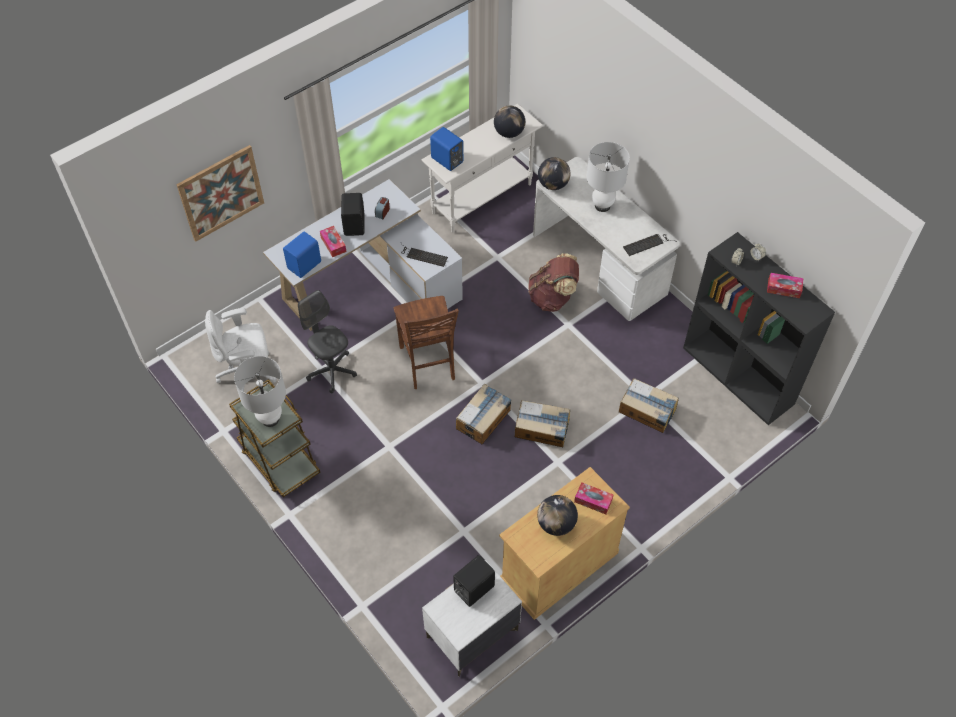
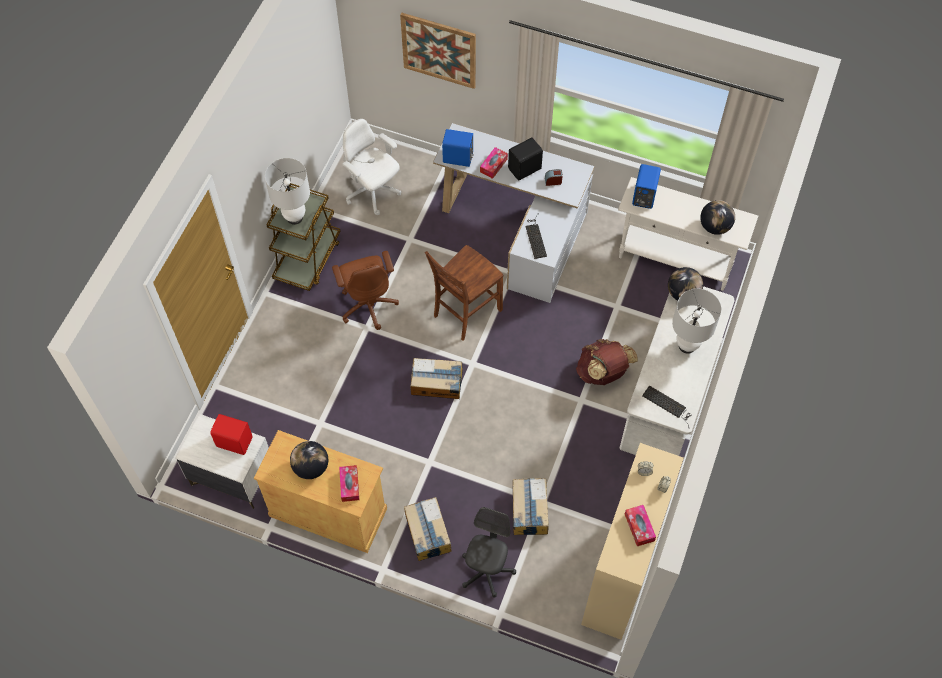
camera: 60 degrees right, 5 degrees up
(331, 371) = (412, 247): grey office chair -> grey office chair (486, 571)
(366, 434) = (368, 304): none -> brown office chair
(473, 588) = (234, 441): black speaker -> red speaker
(542, 429) = (455, 433): cardboard box -> cardboard box (427, 533)
(739, 376) = (621, 574): black bookcase -> beige bookcase

